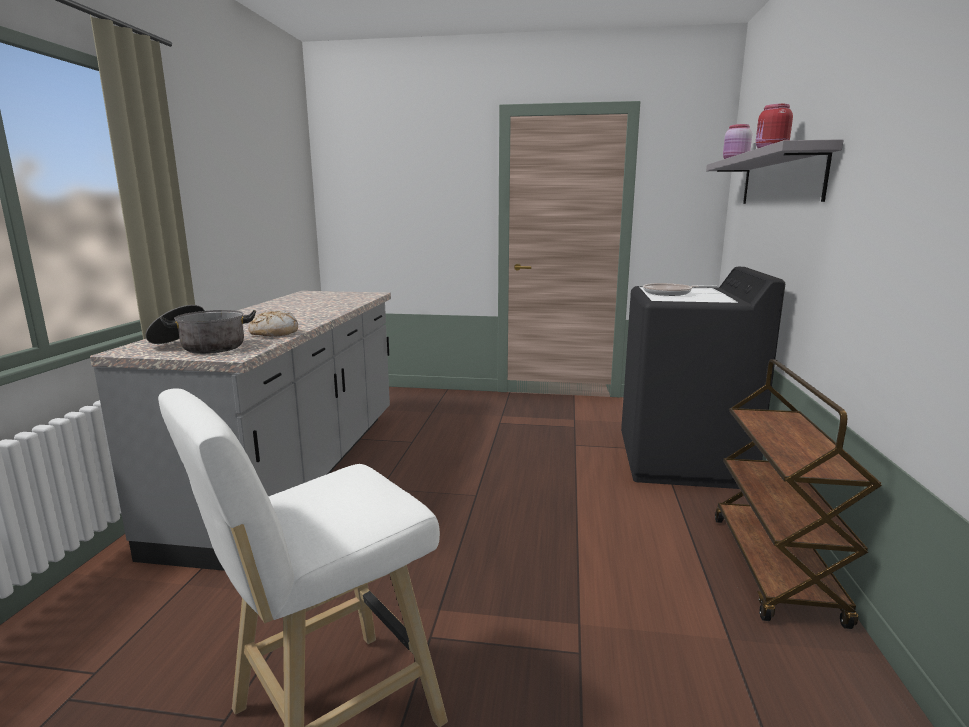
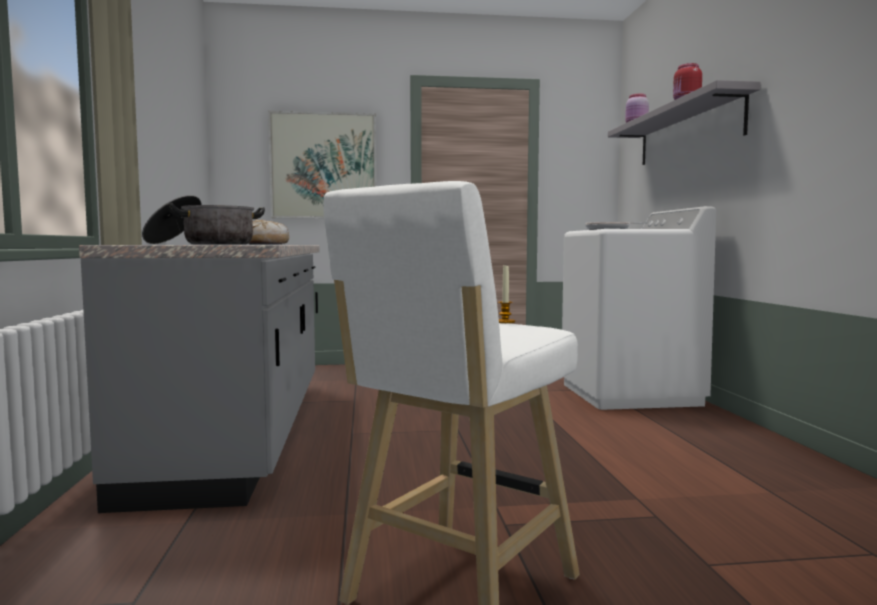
camera: 15 degrees left, 10 degrees down
(377, 491) = (505, 322): none -> candle
(415, 202) = (323, 166): none -> picture
(683, 461) = (630, 394): black washing machine -> white washing machine
(775, 568) = (767, 448): brown cart -> none

